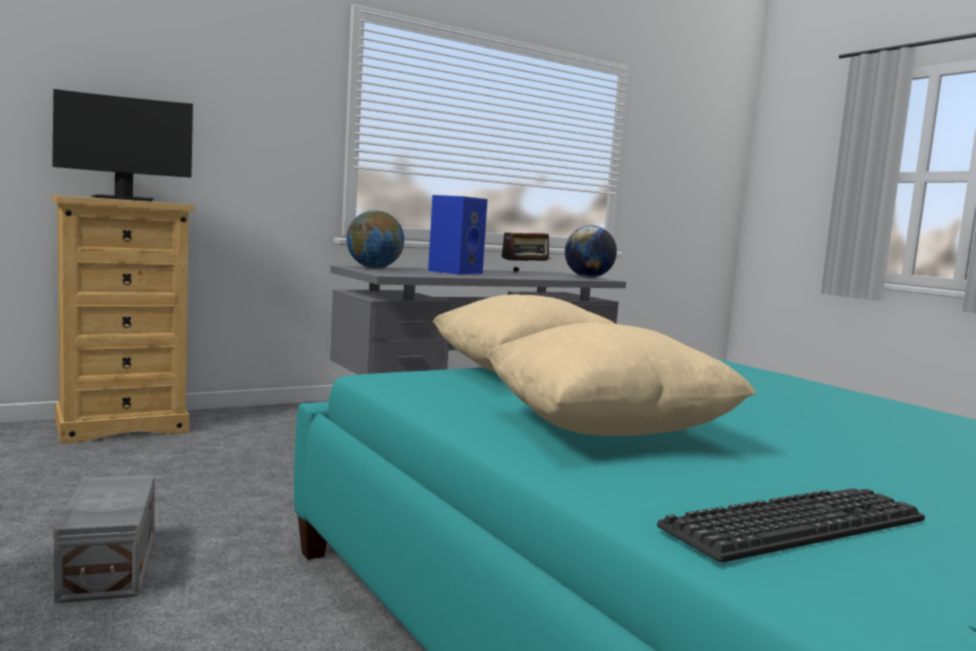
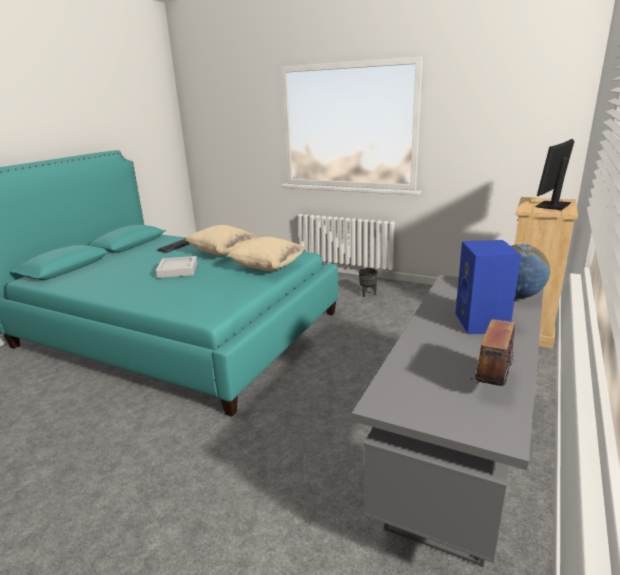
camera: 150 degrees right, 15 degrees up
(106, 567) = (367, 294): grey storage box -> black planter
(588, 277) = (411, 407): globe -> none
(776, 416) = (178, 270): none -> grey tray

